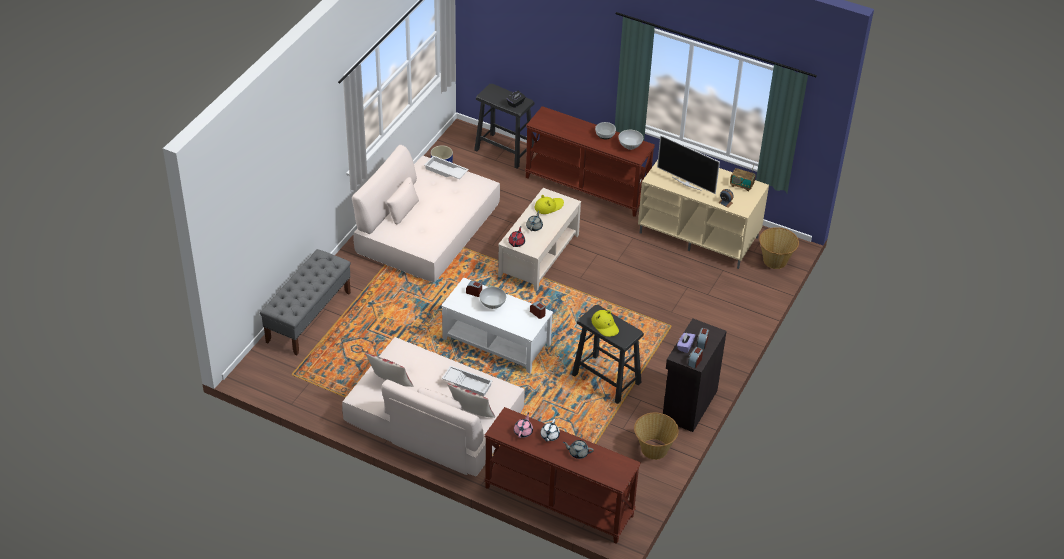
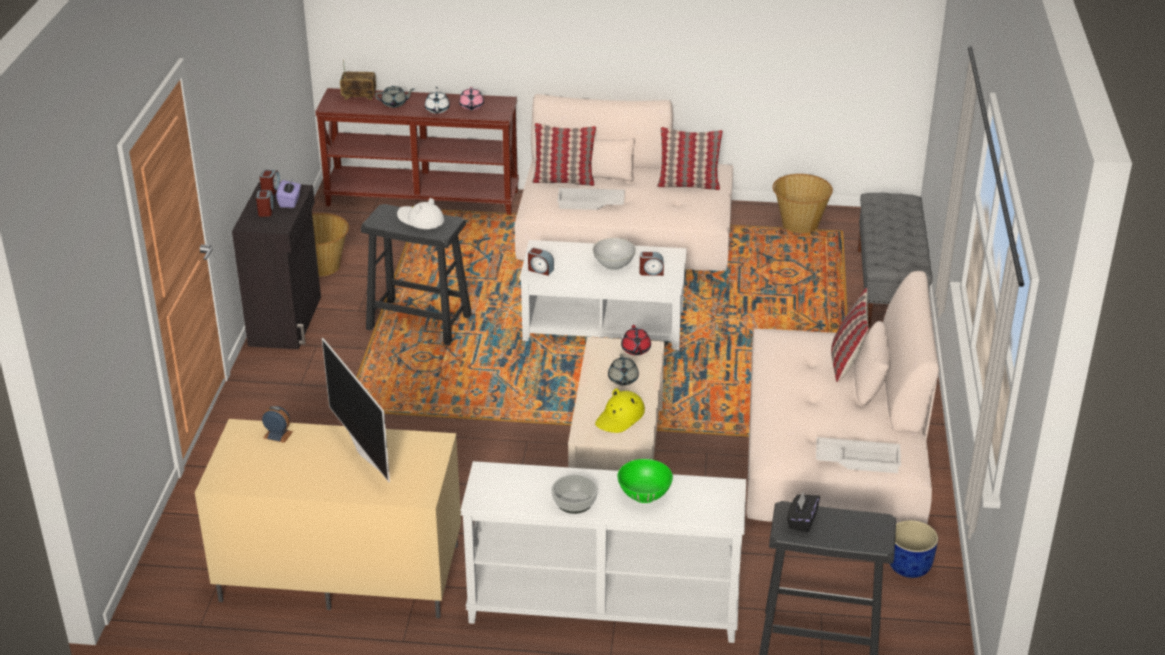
camera: 160 degrees right, 10 degrees down
(405, 222) = (846, 362): none -> pillow
(573, 129) = (644, 494): none -> green bowl
(587, 187) = (602, 609): brown console table -> white console table
(605, 325) = (420, 220): yellow hat -> white hat
(630, 145) = (510, 492): white bowl -> none
(687, 183) = (365, 451): television -> television turned 135 degrees counterclockwise
(741, 186) = (252, 474): radio -> radio (359, 96)
(775, 261) = (177, 564): basket -> basket (799, 224)

